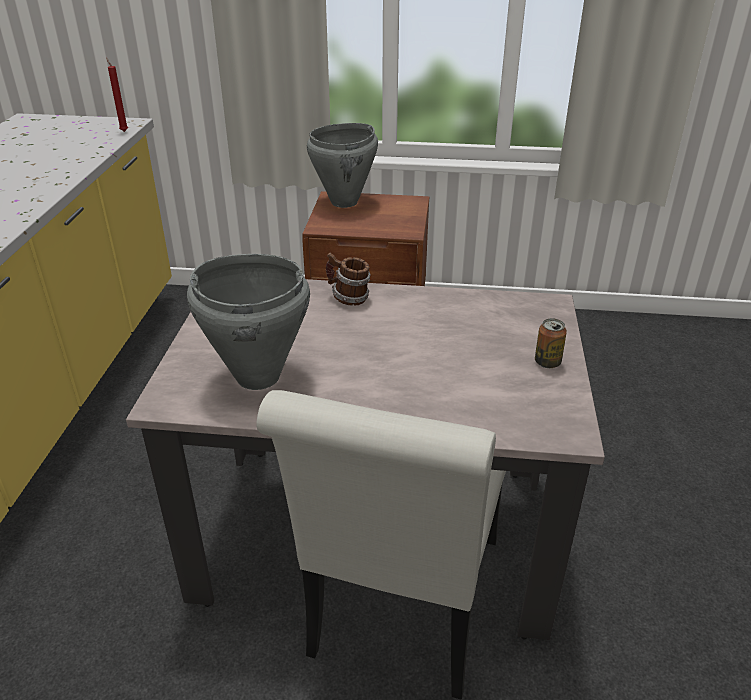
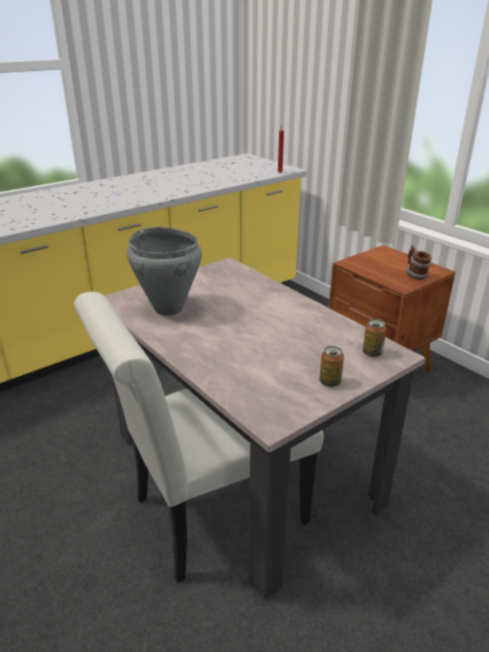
camera: 45 degrees right, 5 degrees down
(345, 202) = (387, 255): grey cooking pot -> none
(348, 298) = (275, 296): mug -> mug (415, 275)
(530, 313) = (372, 353): none -> can

